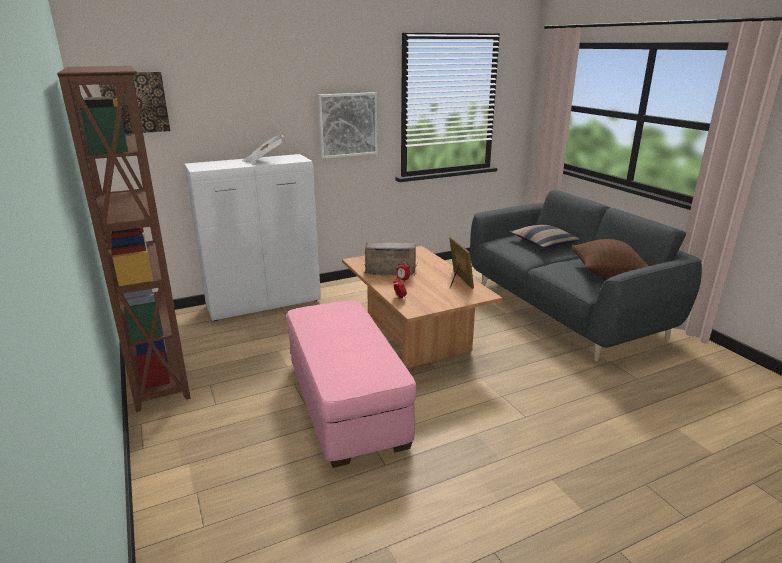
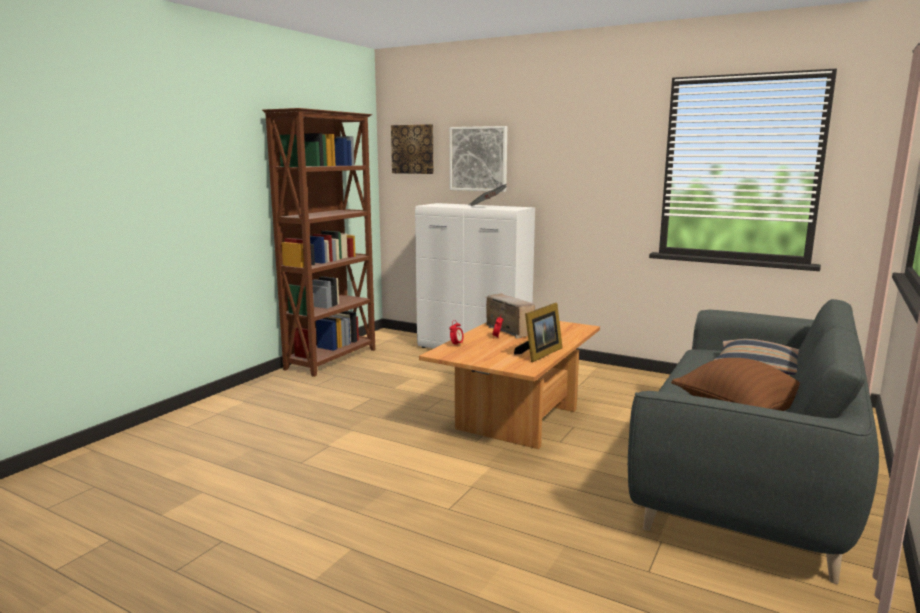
camera: 55 degrees right, 10 degrees down
(347, 403) = (369, 423): pink ottoman -> none
(348, 125) = (593, 182): picture -> picture (478, 159)

